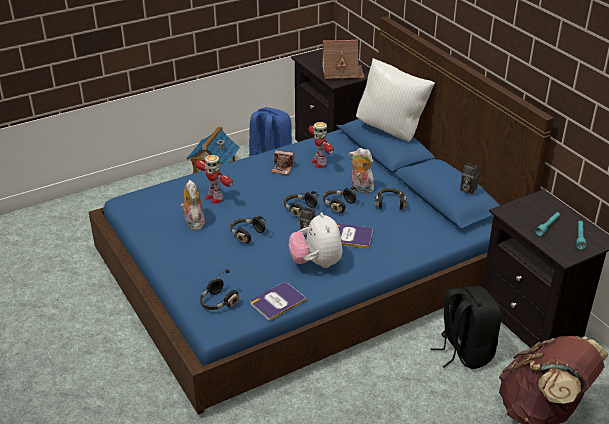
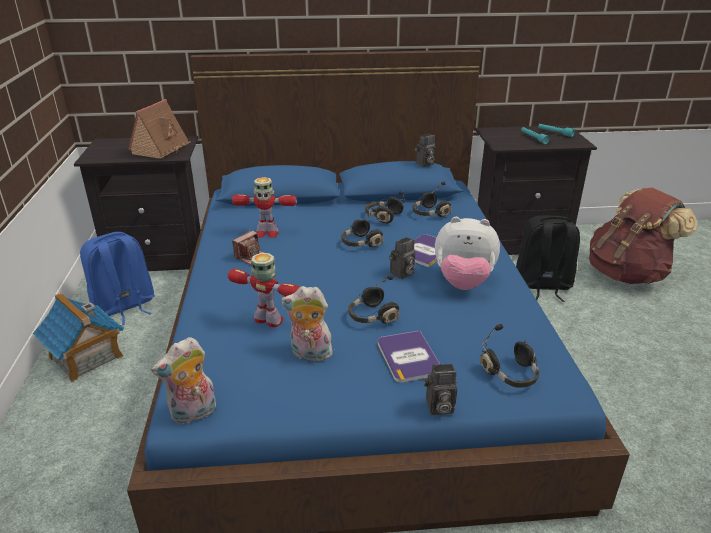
camera: 65 degrees left, 5 degrees down
(171, 279) = (438, 407): none -> camera
(214, 198) = (269, 320): toy robot -> toy robot turned 135 degrees counterclockwise
(277, 301) = (527, 326): book -> book (408, 357)
(299, 209) = (350, 267): black headphones -> black headphones (429, 213)
(360, 189) = (341, 224): plush toy -> plush toy (193, 414)
(391, 130) = (283, 168): white pillow -> none

